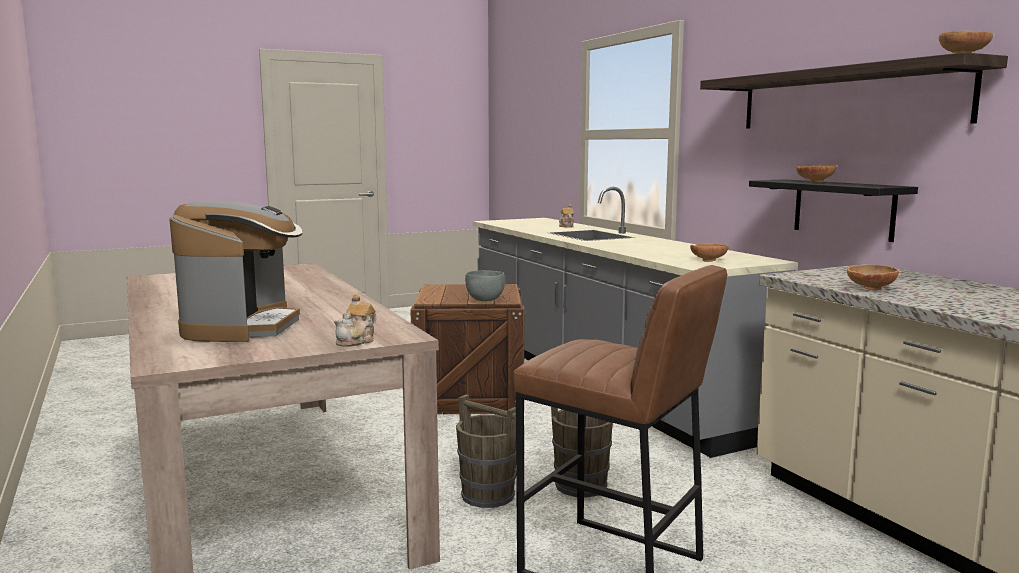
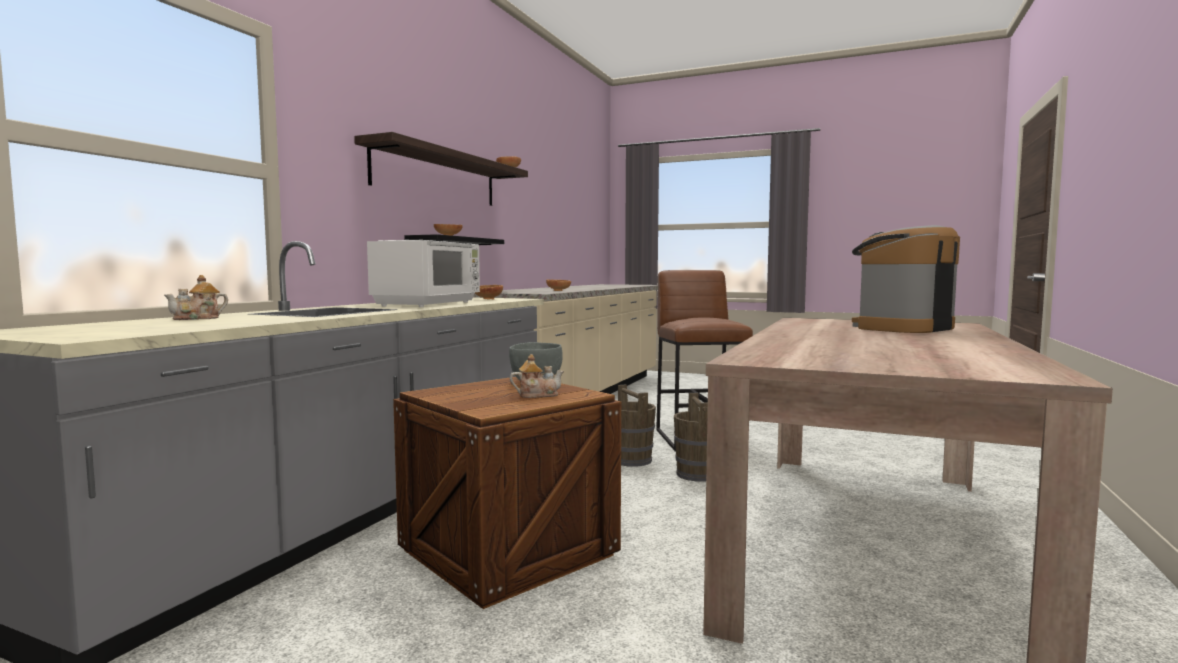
camera: 130 degrees left, 5 degrees down
(357, 341) = (831, 319): teapot -> teapot (537, 395)
(641, 247) = (429, 304): none -> white microwave

